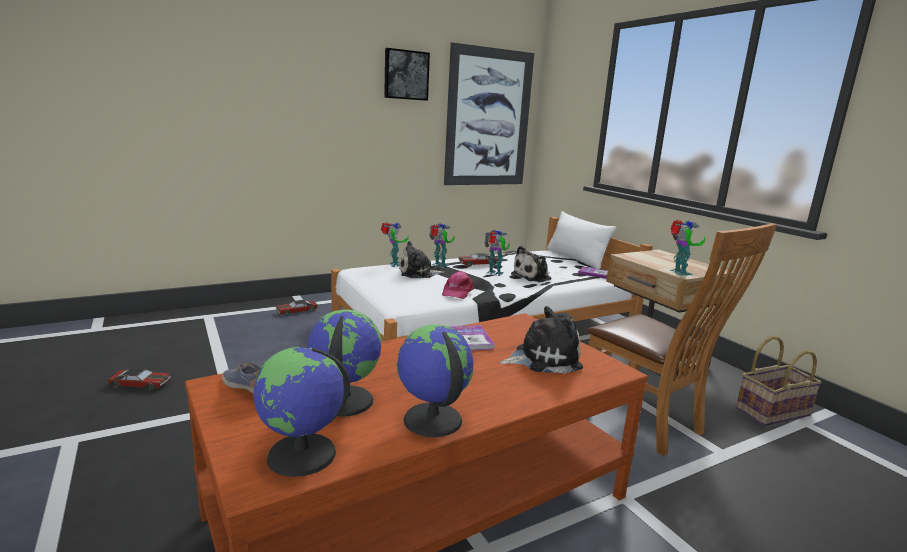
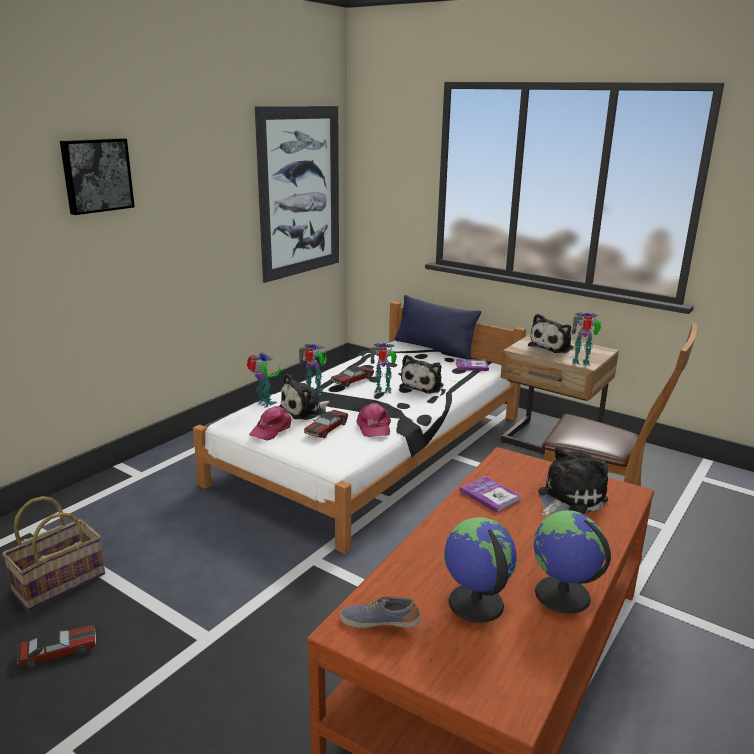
camera: 25 degrees left, 5 degrees up
(296, 311) = (144, 488): toy car -> toy car (326, 429)
(302, 455) = (513, 670): globe -> none
(378, 278) = (271, 429): none -> pink cap
(406, 75) = (211, 155): picture -> picture (96, 175)
(575, 259) = (434, 348): white pillow -> blue pillow
(664, 260) = (552, 347): none -> plush toy
(679, 273) = (582, 363): toy robot -> toy robot turned 45 degrees counterclockwise
(771, 411) = (671, 473): basket -> basket (59, 581)

